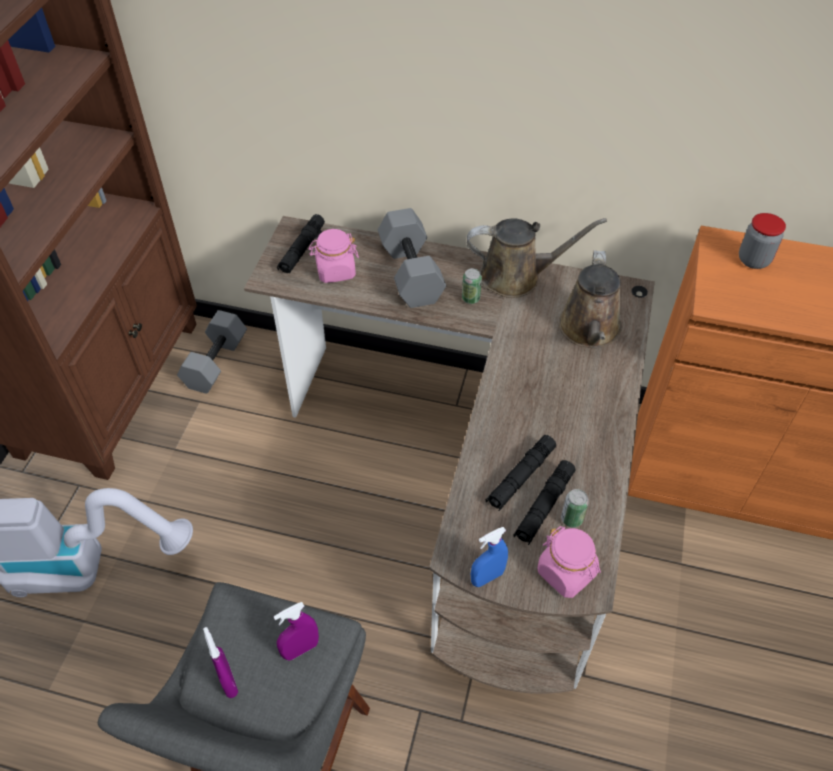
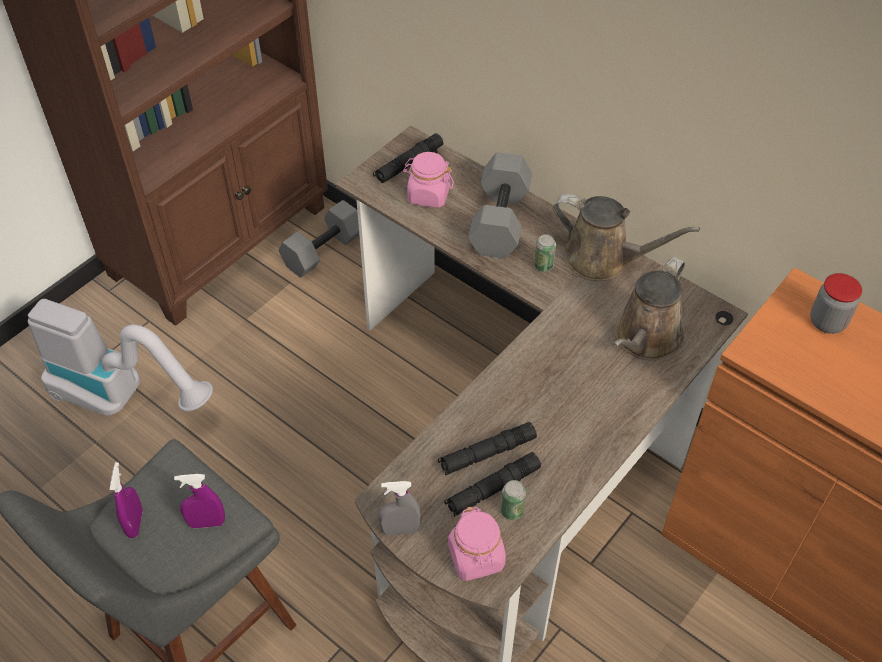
camera: 25 degrees right, 0 degrees up
(487, 577) = (400, 530): blue spray bottle -> grey spray bottle

